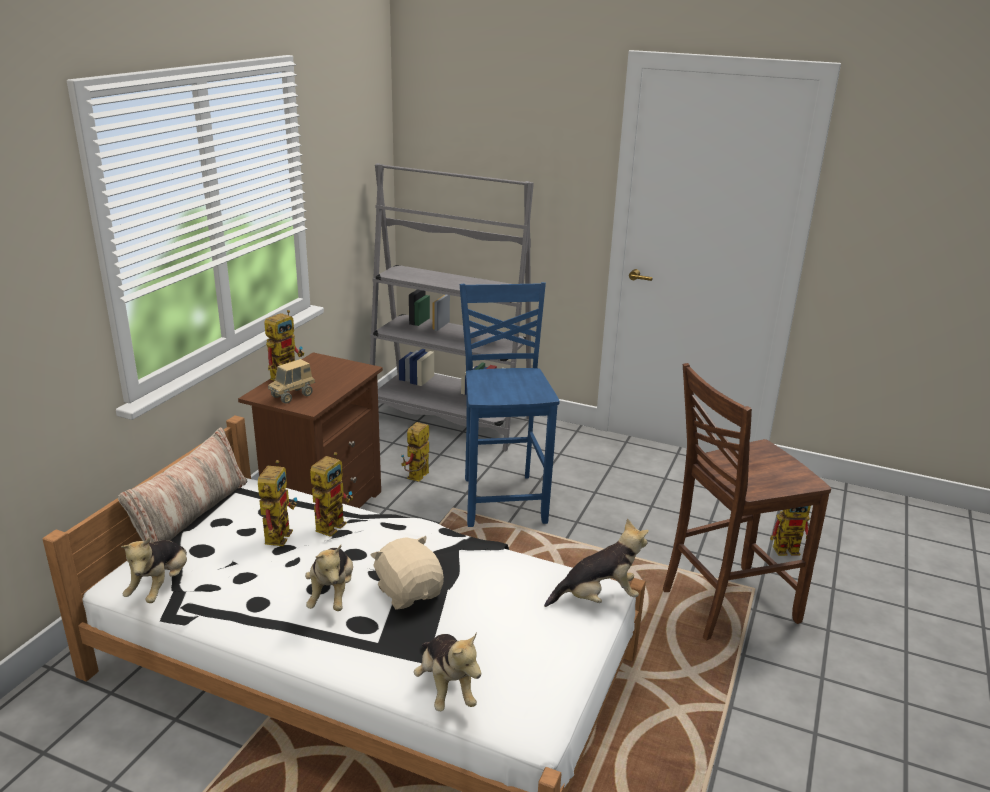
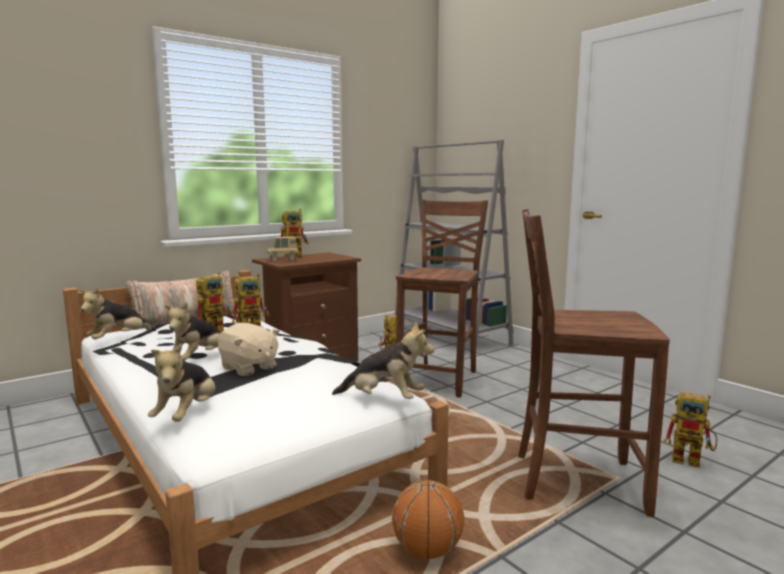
camera: 30 degrees right, 15 degrees down
(409, 592) = (249, 368): beige plush toy -> beige plush toy turned 135 degrees clockwise
(503, 499) = (440, 379): blue chair -> brown chair
(675, 724) = (427, 550): none -> basketball

